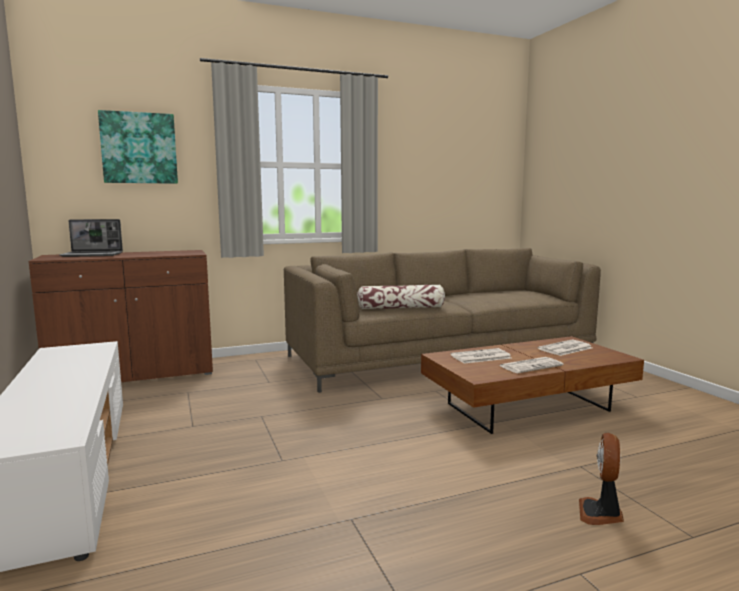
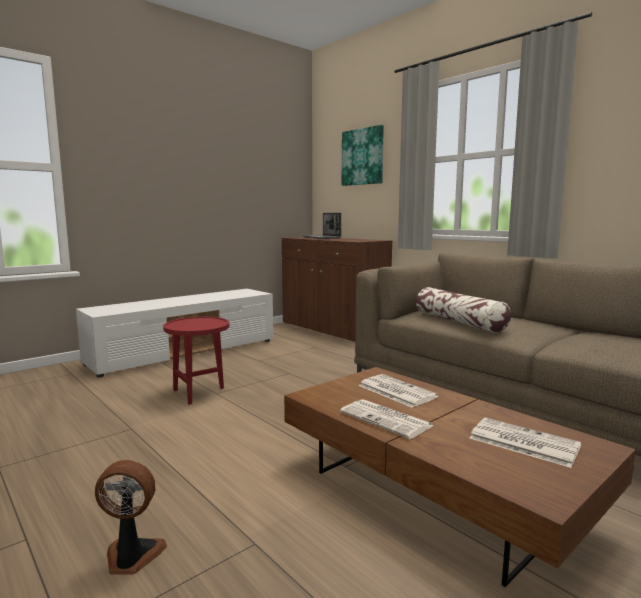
camera: 70 degrees right, 0 degrees up
(270, 470) = (200, 393): none -> red side table

